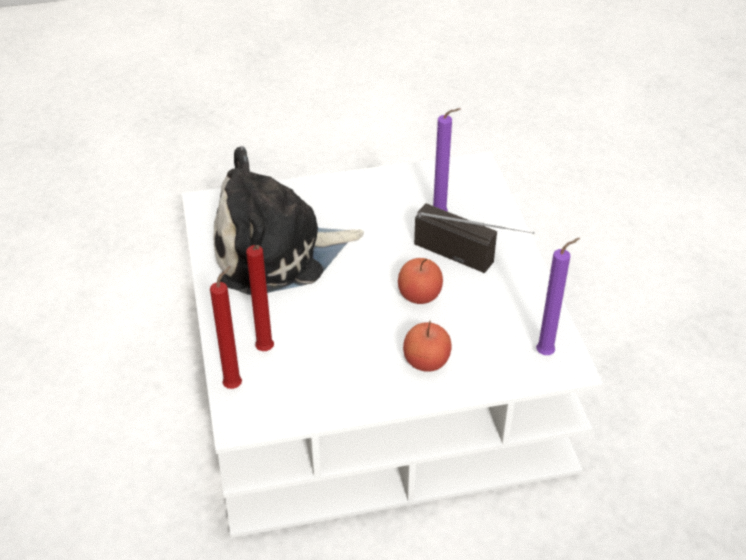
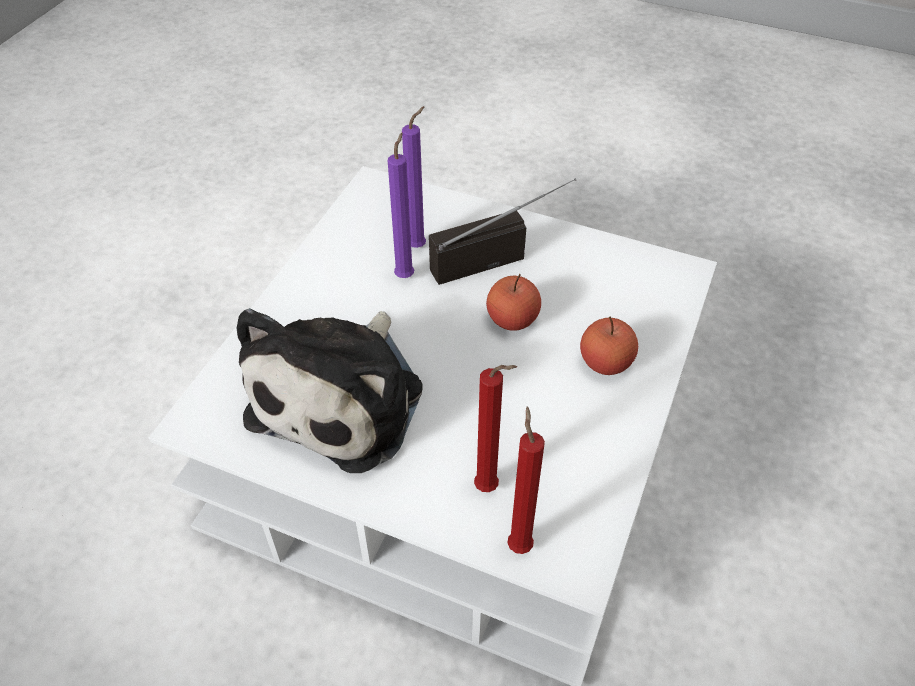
camera: 55 degrees left, 5 degrees up
(547, 353) = (657, 275): purple candle -> purple candle (406, 274)

